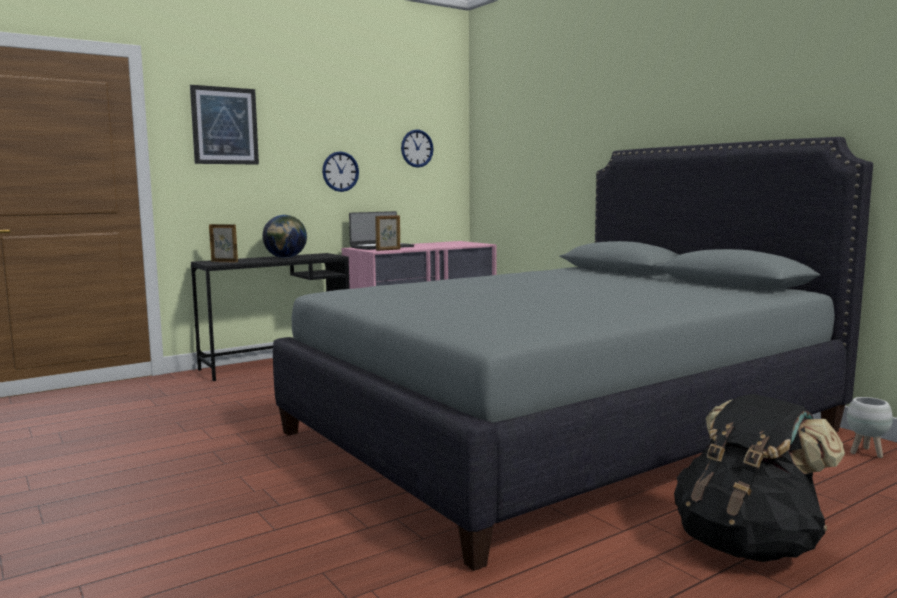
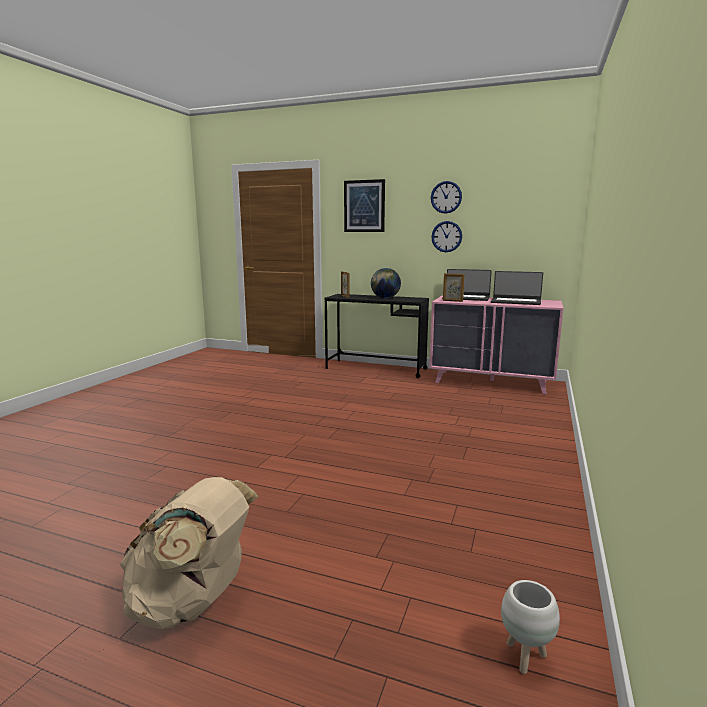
camera: 55 degrees right, 5 degrees up
(417, 148) = (521, 216): wall clock -> wall clock (446, 197)
(439, 245) = (515, 302): none -> laptop
(560, 431) = (366, 472): grey bed -> none
(747, 545) = (193, 602): black backpack -> beige backpack

